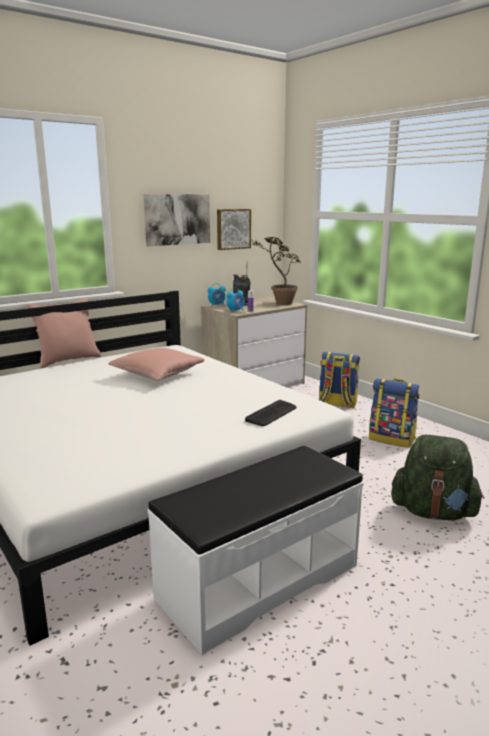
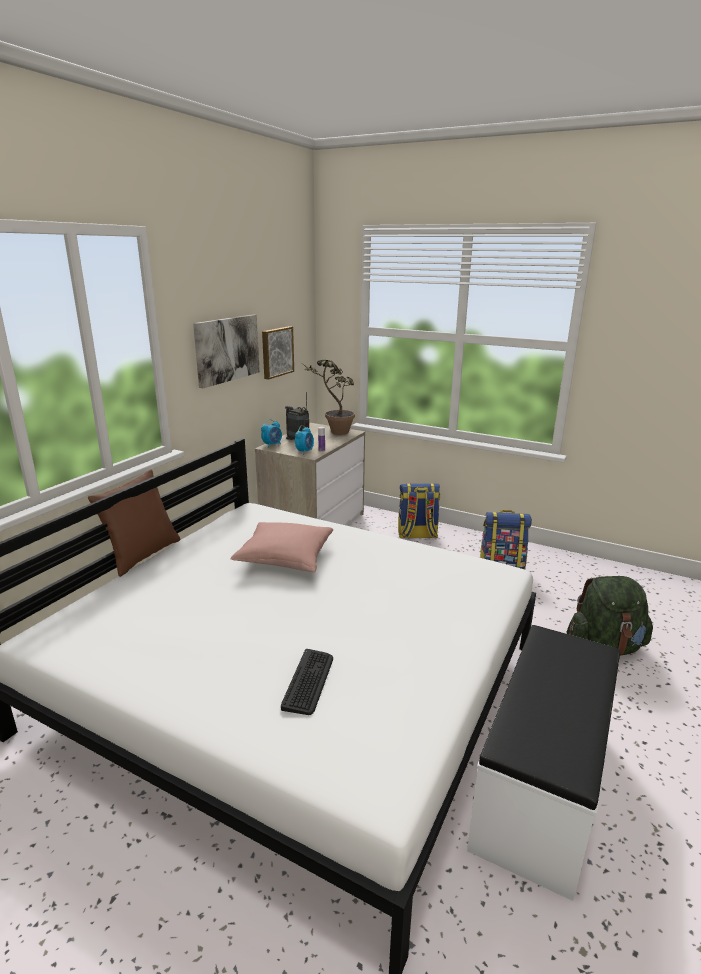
camera: 25 degrees left, 5 degrees up
(68, 360) = (142, 555): pink pillow -> brown pillow
(271, 414) = (467, 590): keyboard -> keyboard (309, 681)

